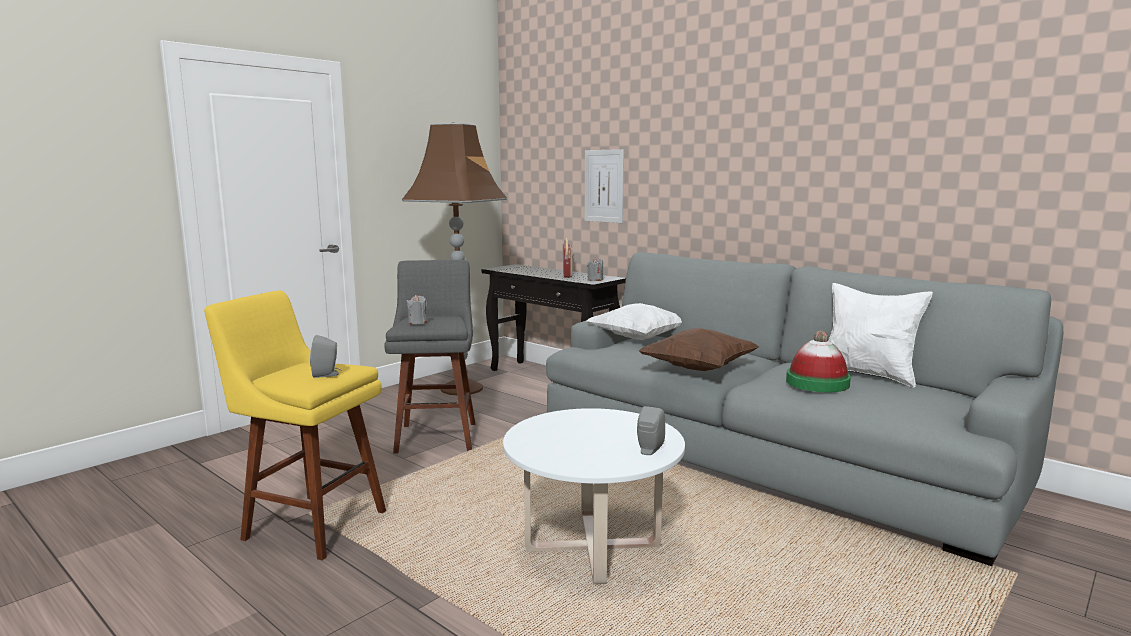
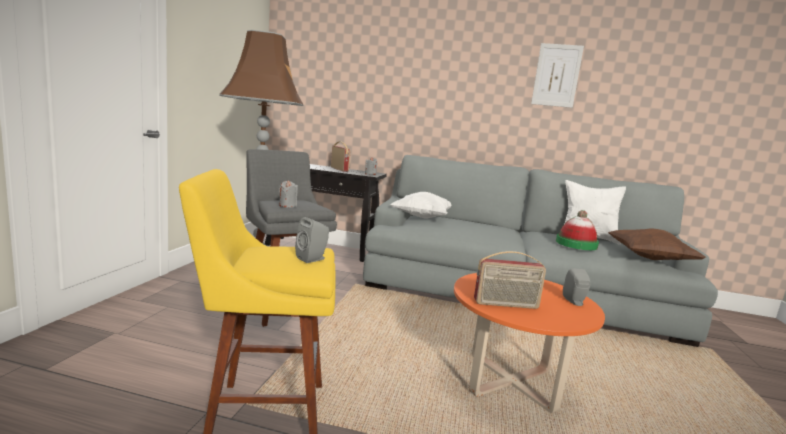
camera: 30 degrees left, 0 degrees up
(547, 443) = (506, 304): none -> radio
(592, 547) = (510, 382): white coffee table -> orange coffee table
(604, 186) = (369, 104): picture -> picture (556, 75)
(698, 369) = (496, 238): brown pillow -> brown pillow (649, 258)

